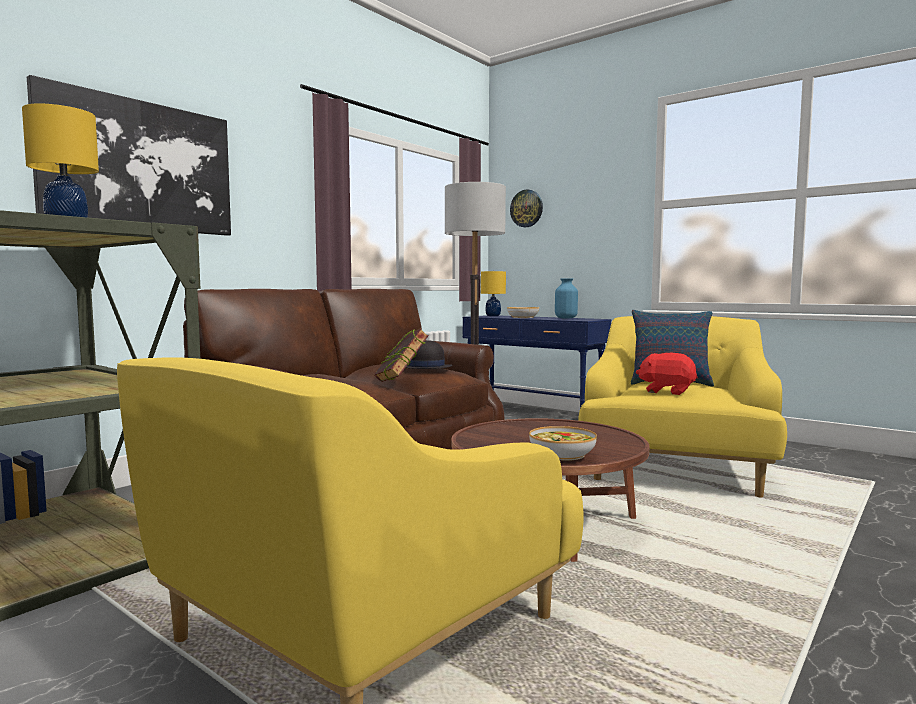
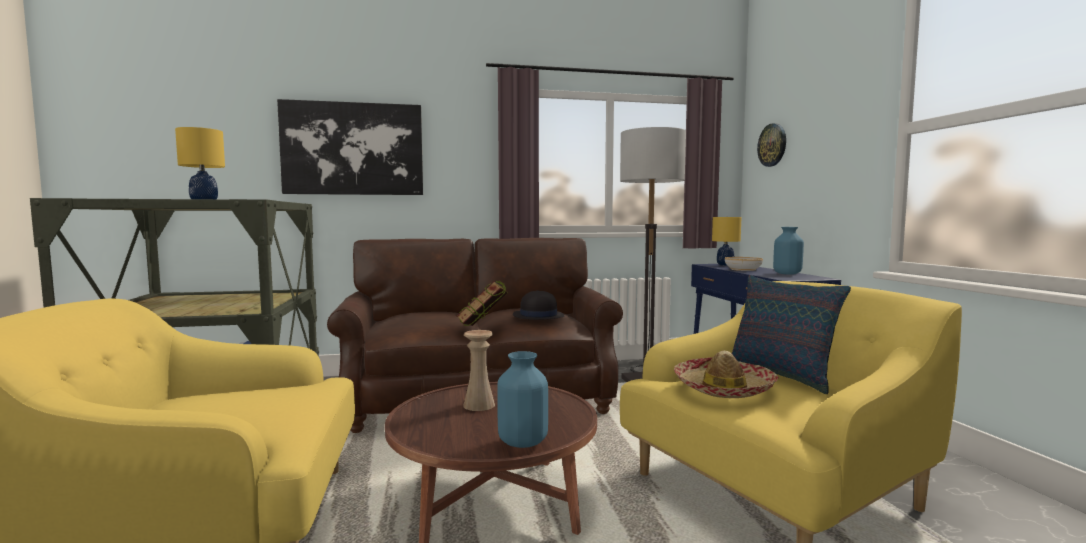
camera: 40 degrees right, 0 degrees up
(517, 437) = (479, 405): none -> beige vase
(562, 454) = (445, 435): bowl -> none
(620, 445) = (522, 442): none -> blue vase
(667, 391) = (724, 388): red plush toy -> hat

